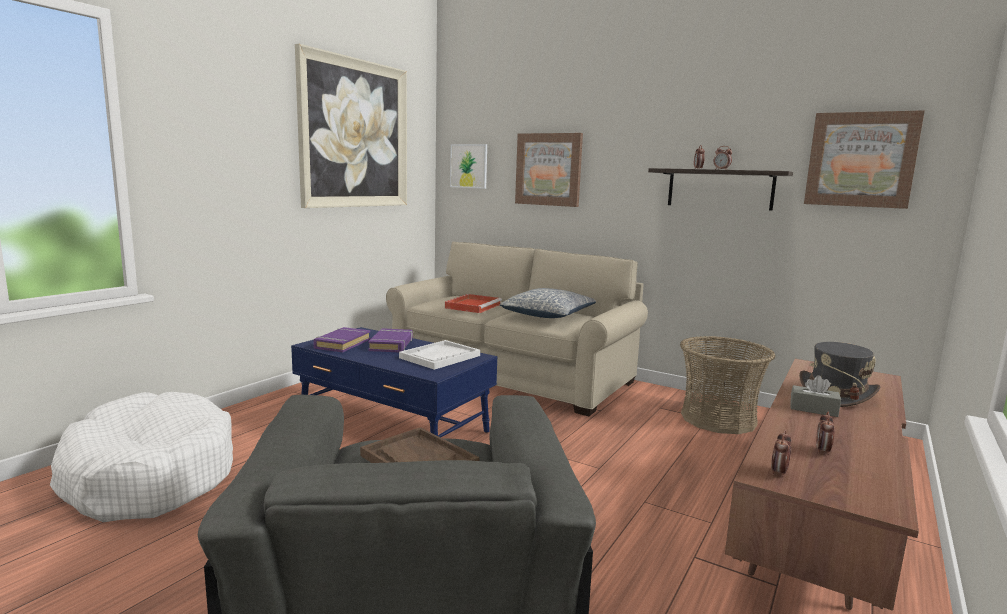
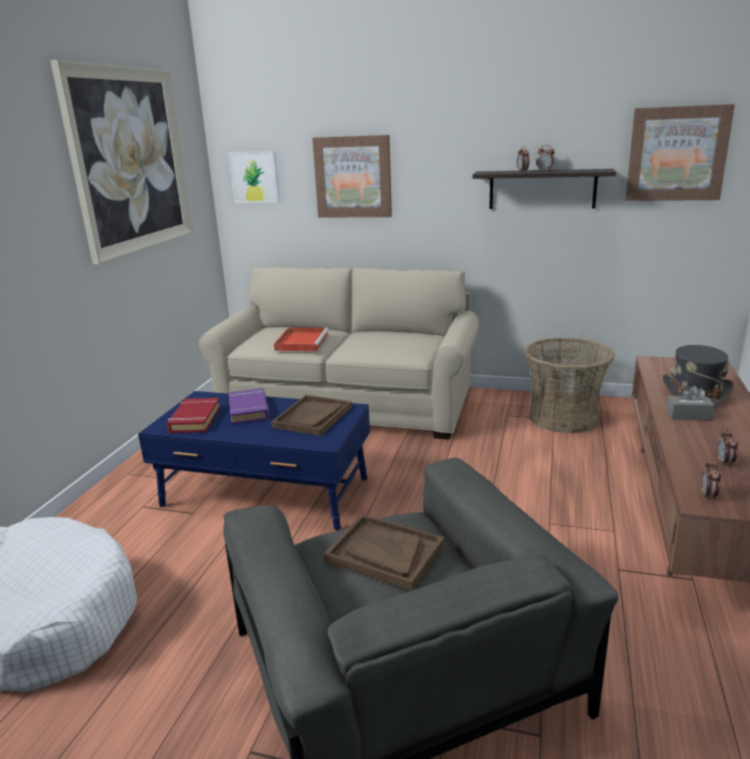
camera: 15 degrees left, 10 degrees up
(342, 344) = (194, 420): purple book -> red book
(440, 357) = (312, 417): white tray -> brown tray
(548, 316) = (387, 342): pillow -> none

